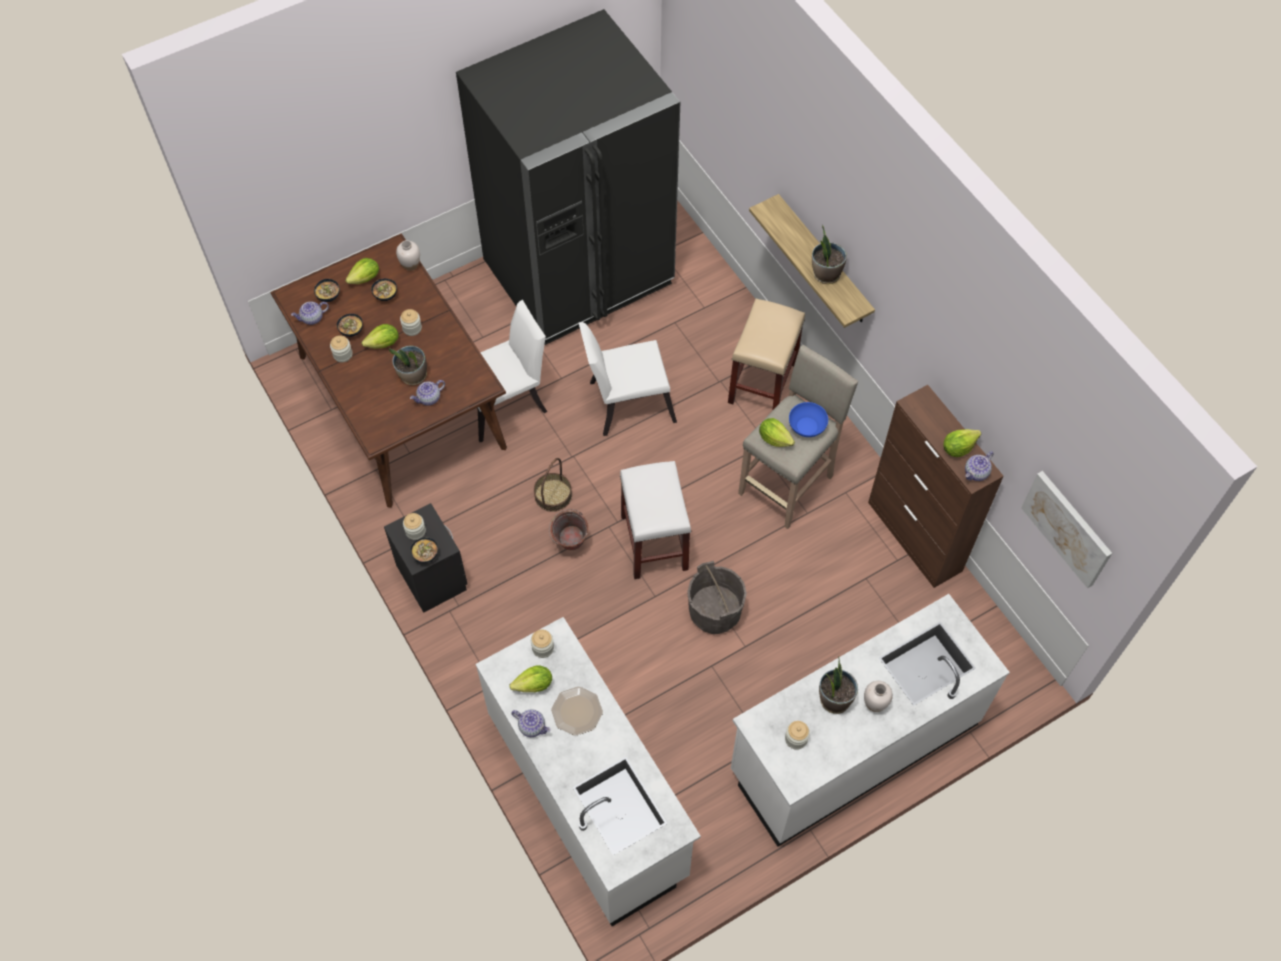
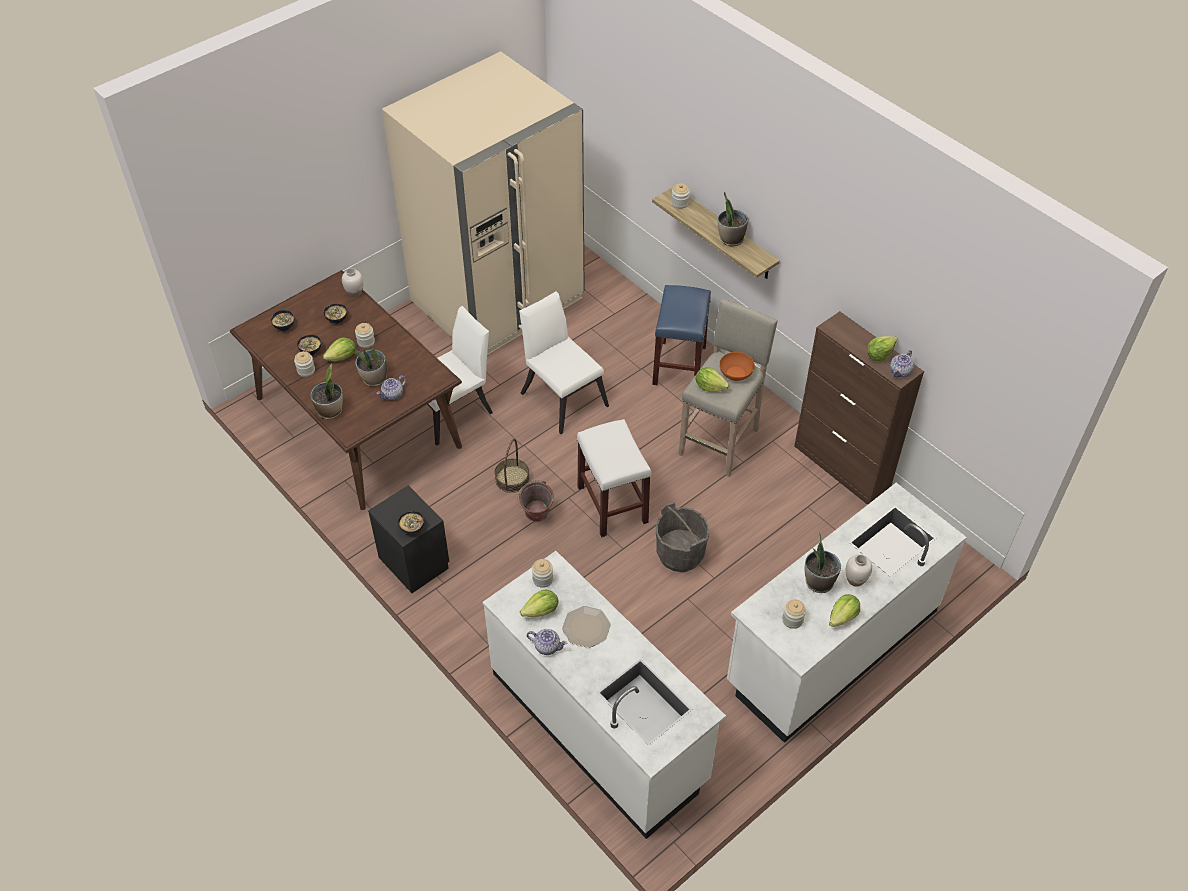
camera: 10 degrees left, 10 degrees down
(312, 318) = (272, 345): teapot -> none
(360, 408) = (330, 411): none -> potted plant
(365, 278) = (315, 308): lettuce -> lettuce (843, 617)
(415, 531) = (398, 510): jar -> jar (680, 203)
(578, 272) = (497, 300): black fridge -> beige fridge
(626, 402) = (562, 395): white chair -> white chair turned 75 degrees clockwise
(762, 382) = (679, 365): beige stool -> blue stool
(807, 426) = (735, 373): blue bowl -> orange bowl
(1067, 528) = (992, 399): picture -> none

